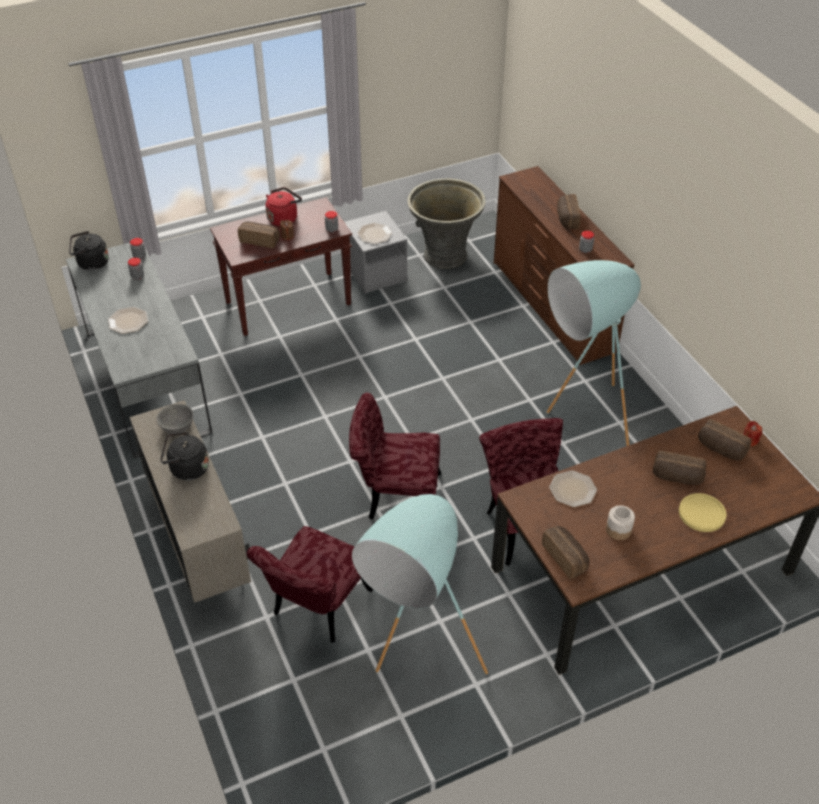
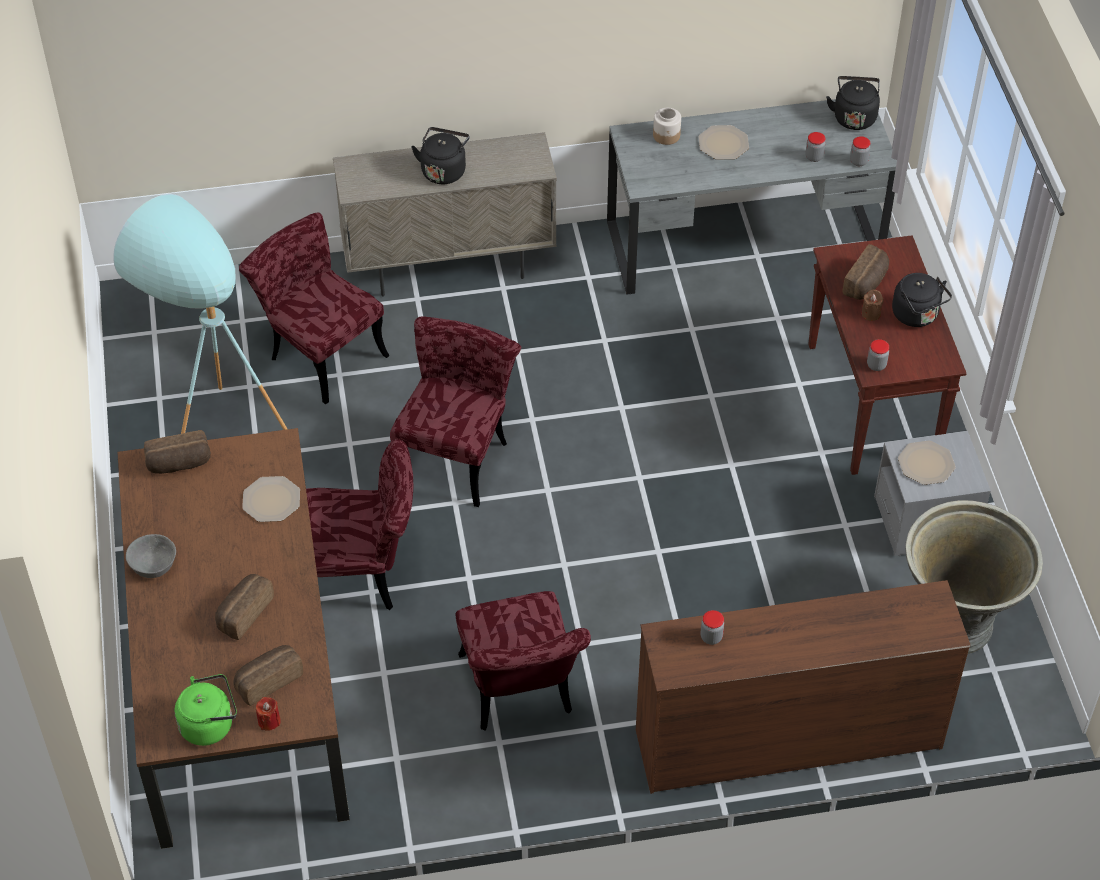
camera: 105 degrees right, 5 degrees up
(177, 426) = (513, 168): grey bowl -> grey bowl (153, 565)
(283, 218) = (917, 316): red kettle -> black kettle
(566, 219) = (801, 637): bread -> none
(580, 420) = (519, 694): turquoise floor lamp -> red chair
(618, 530) = (193, 525): jar -> jar (666, 136)
(702, 513) = (178, 617): yellow plate -> none
(772, 469) = (210, 724): none -> green kettle

